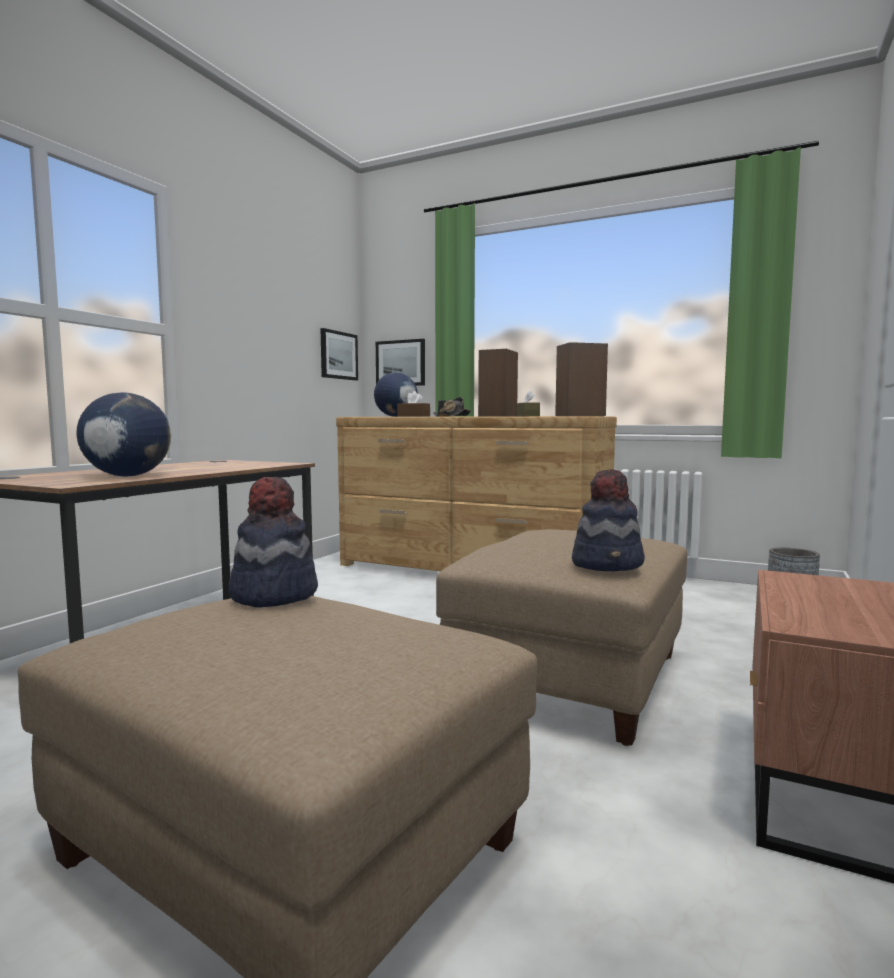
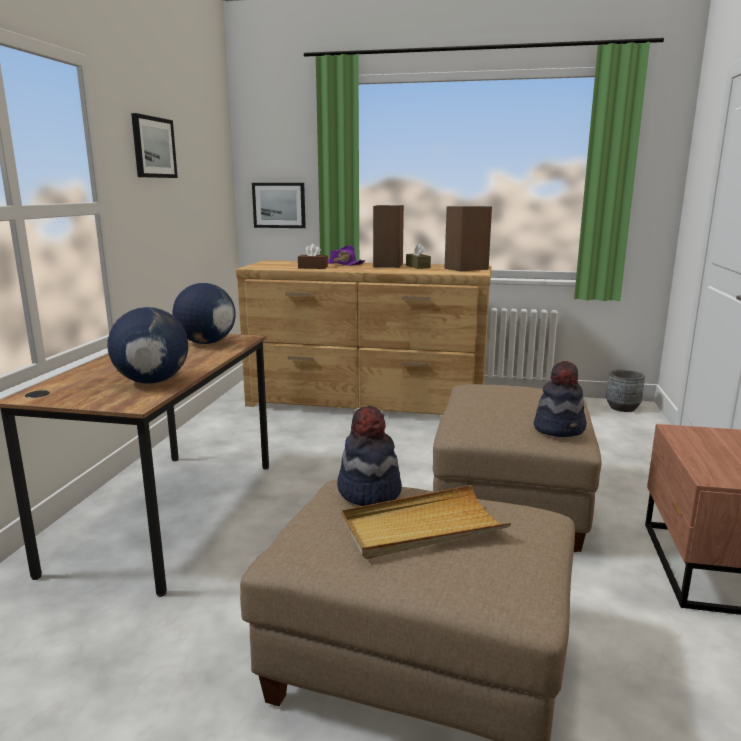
camera: 15 degrees left, 10 degrees up
(284, 630) = (422, 527): none -> beige tray
(338, 355) = (220, 200): picture -> picture (153, 147)
(395, 416) = (284, 262): globe -> globe (206, 343)
(450, 416) = (342, 264): black hat -> purple hat

